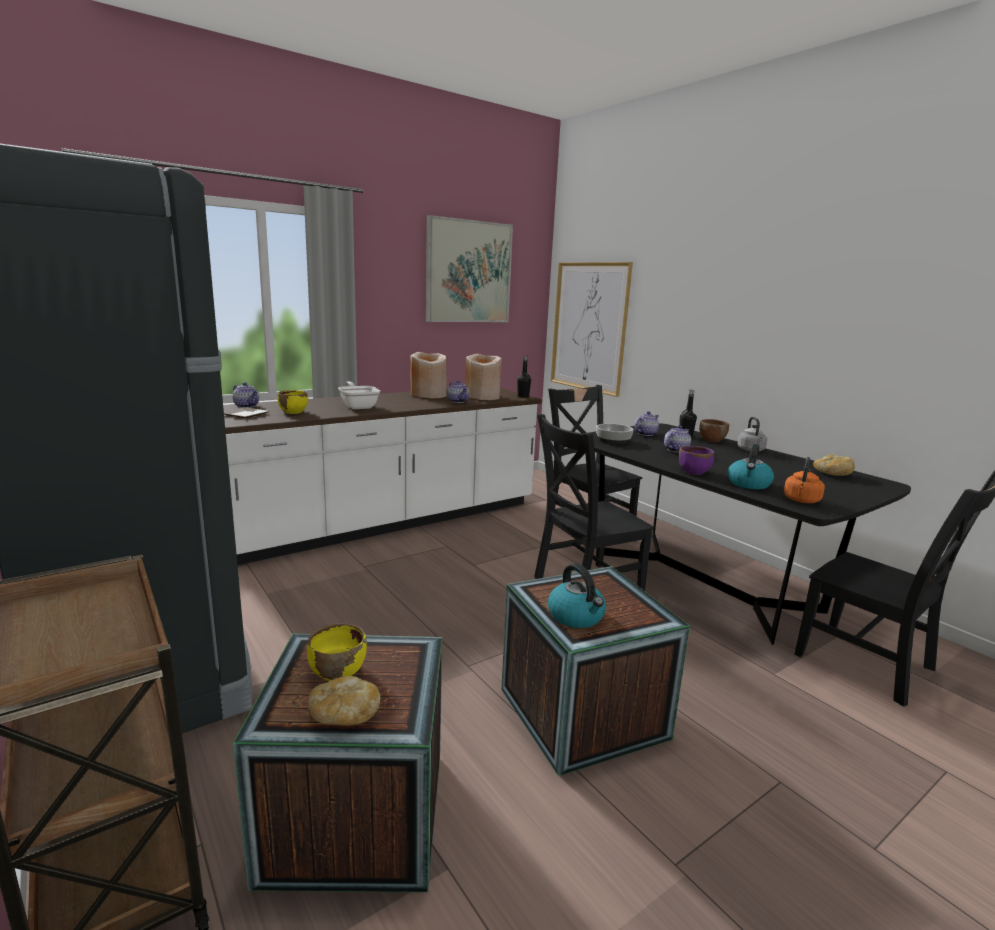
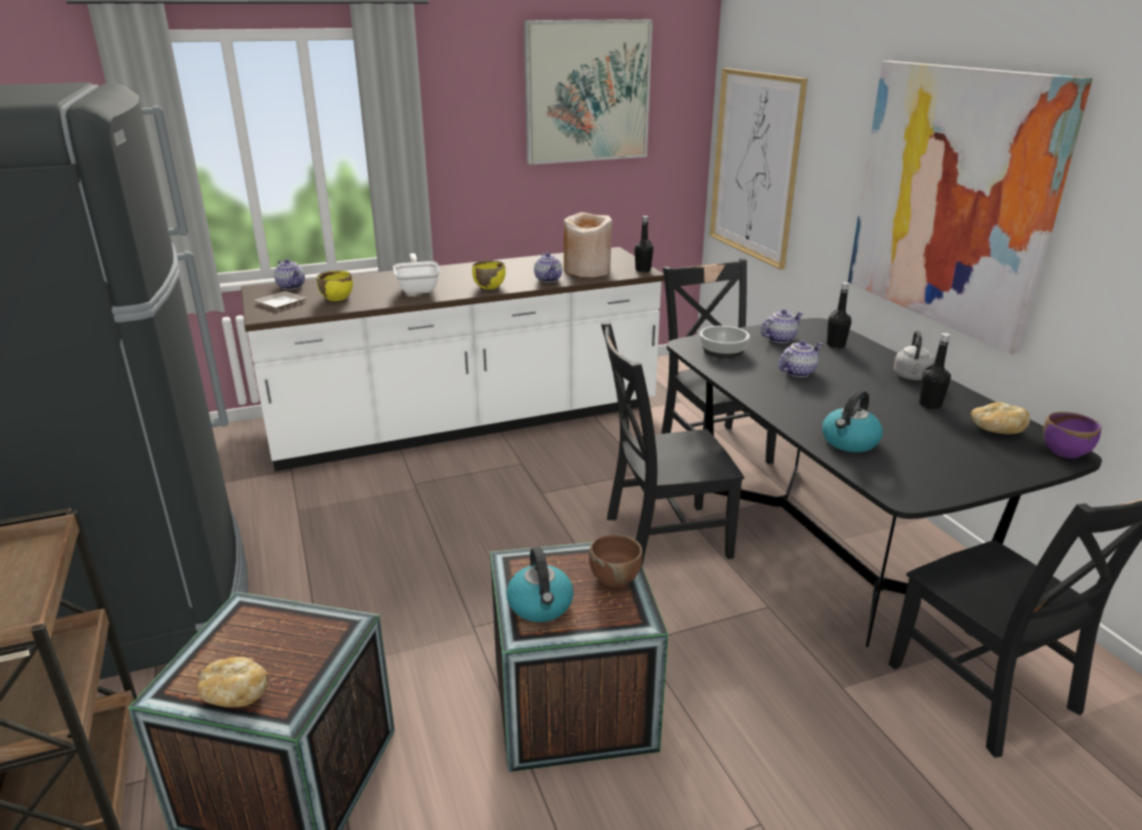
camera: 15 degrees right, 10 degrees up
(337, 672) = (254, 643): yellow bowl -> yellow bowl (489, 286)
(428, 395) = (519, 266): beige vase -> none
(694, 472) = (790, 415): purple bowl -> purple bowl (1065, 451)
(712, 440) = (869, 354): brown bowl -> brown bowl (615, 578)
(759, 328) = (951, 198): none -> picture
(778, 463) = (930, 405): none -> black bottle
(801, 501) = (899, 477): orange kettle -> none

